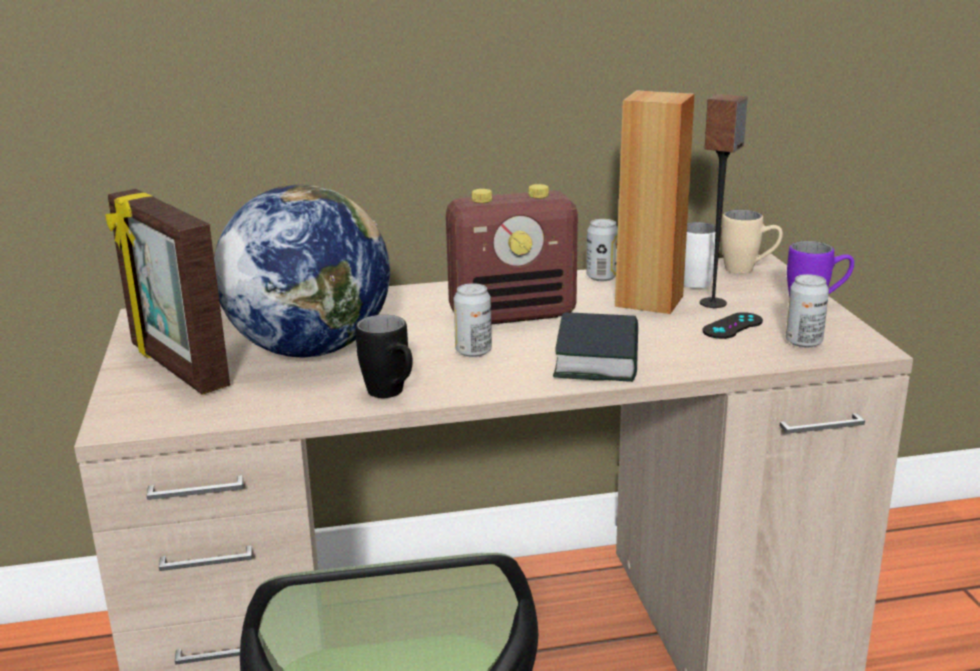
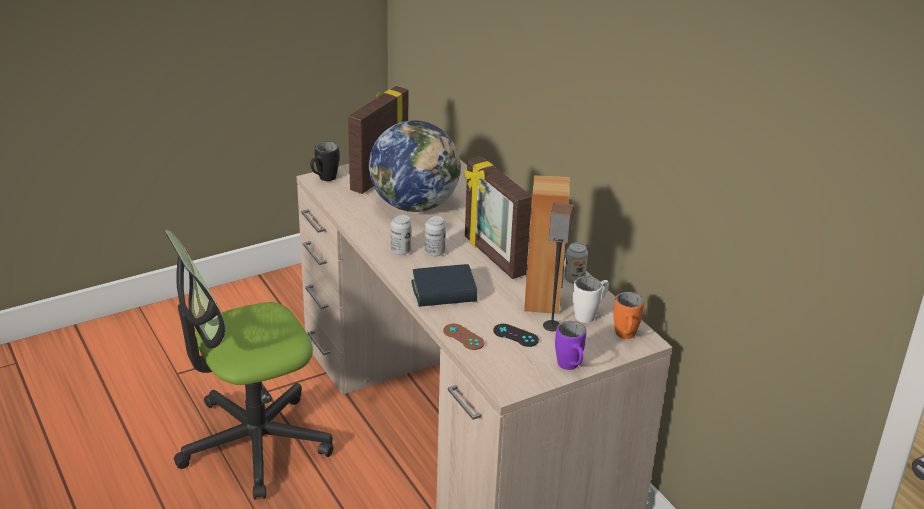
camera: 70 degrees right, 10 degrees up
(392, 395) = (372, 238): black mug -> black mug (323, 179)
(513, 314) = (493, 256): radio -> picture frame
(730, 359) = (463, 337): none -> brown game controller
(748, 270) = (625, 337): beige mug -> orange mug
(803, 342) = (503, 363): can -> can (401, 251)

